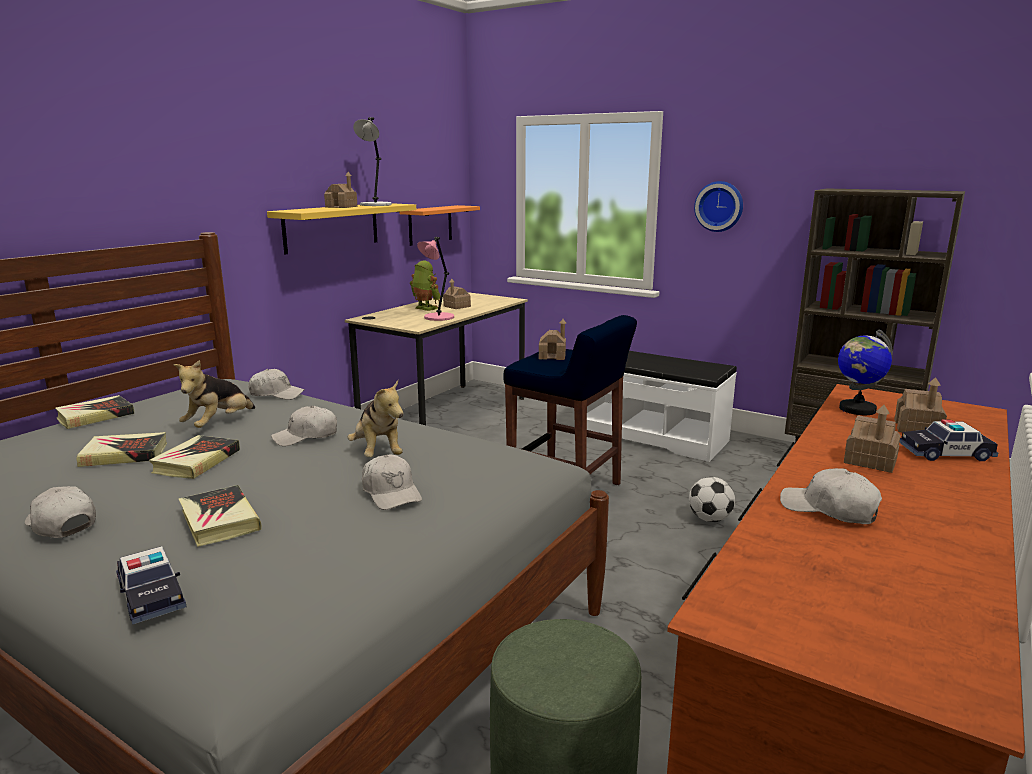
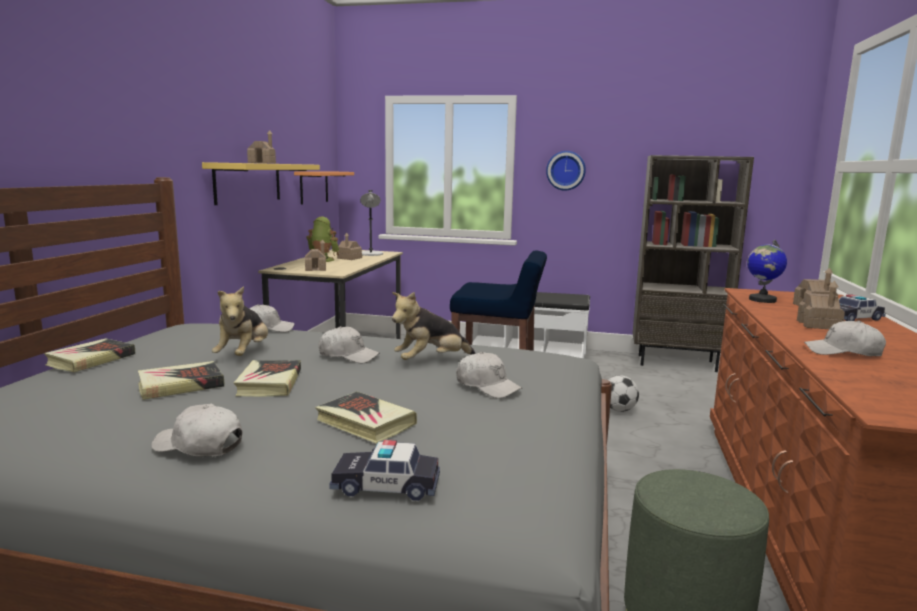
camera: 20 degrees left, 5 degrees down
(151, 595) = (386, 485): toy car -> toy car turned 150 degrees clockwise
(306, 436) = (348, 356): white cap -> white cap turned 120 degrees counterclockwise
(375, 205) = (286, 163): grey table lamp -> grey table lamp (371, 254)
(377, 453) = (431, 362): plush toy -> plush toy turned 105 degrees clockwise
(438, 318) = (345, 266): pink table lamp -> none
(552, 356) = (480, 287): toy house -> toy house (315, 269)

